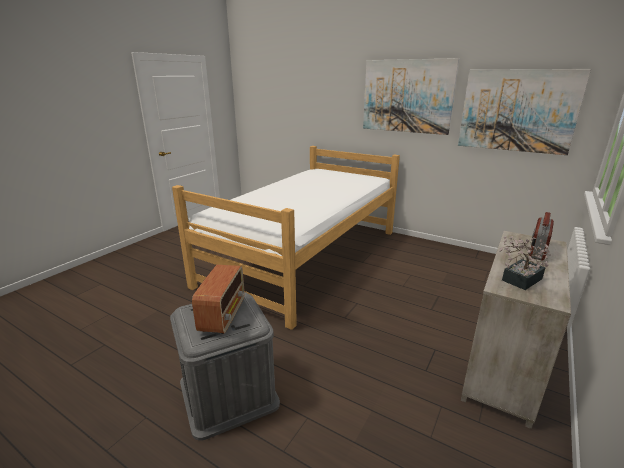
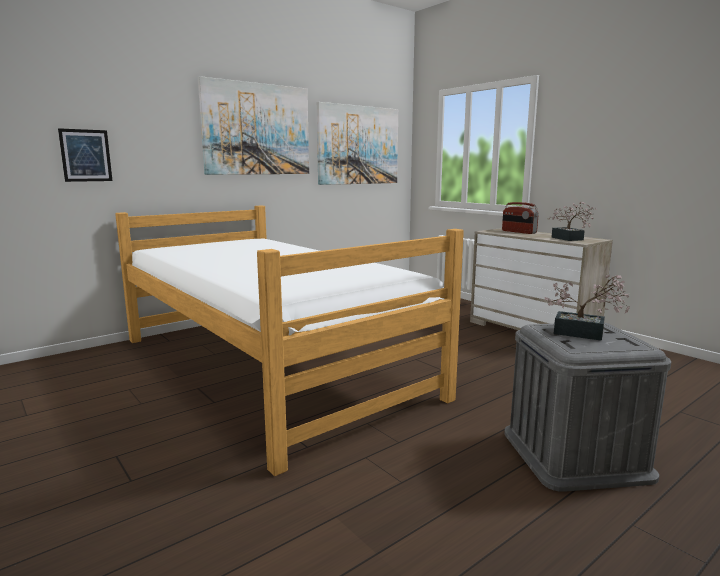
camera: 70 degrees left, 10 degrees down
(223, 315) = (585, 334): radio -> potted plant
(304, 112) = (86, 155): none -> picture

